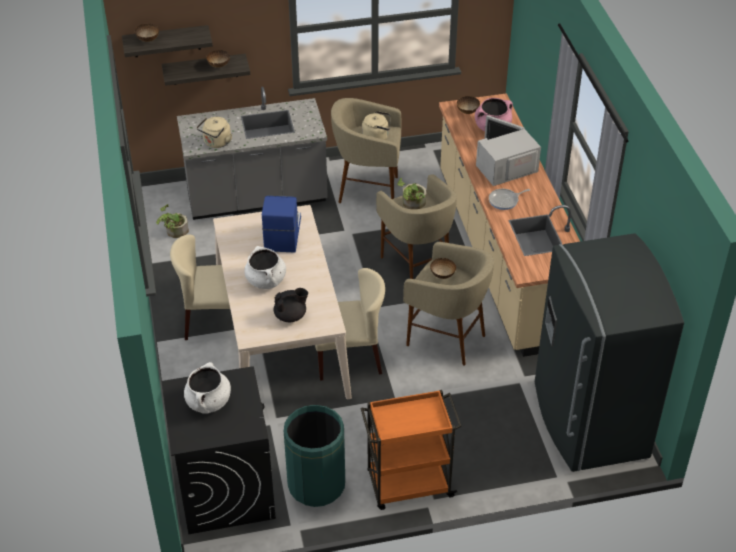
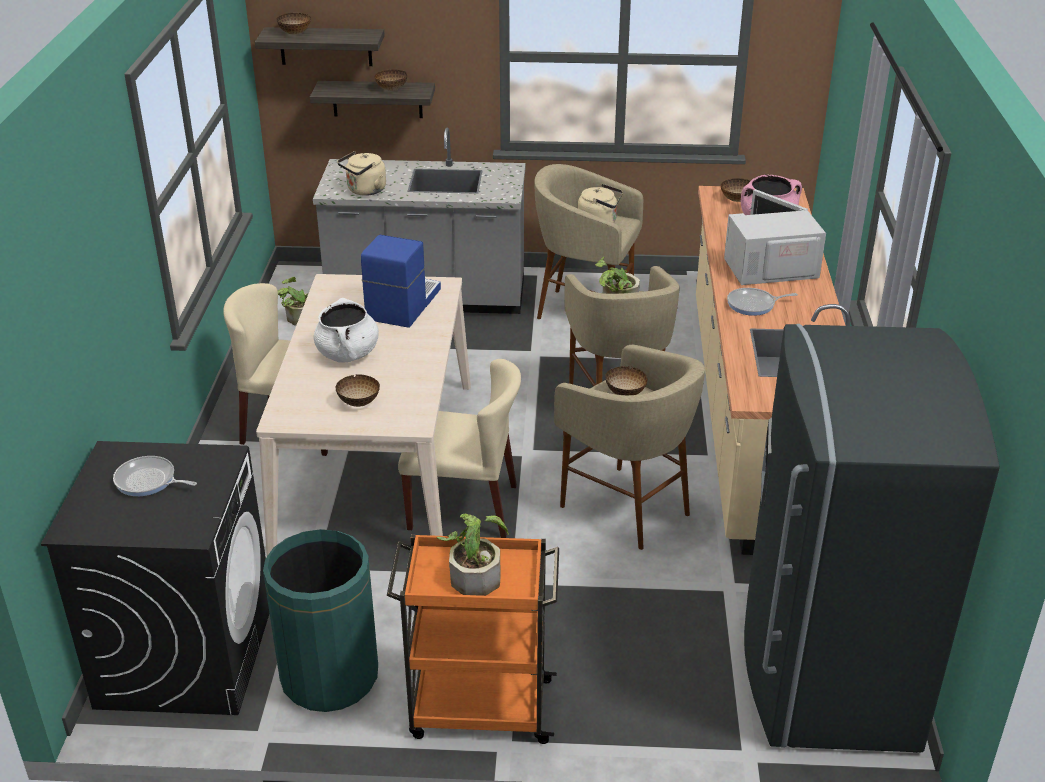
camera: 15 degrees right, 10 degrees down
(208, 402) = (148, 481): white cooking pot -> frying pan
(291, 316) = (359, 403): black teapot -> bowl
(410, 418) = (475, 574): none -> potted plant

